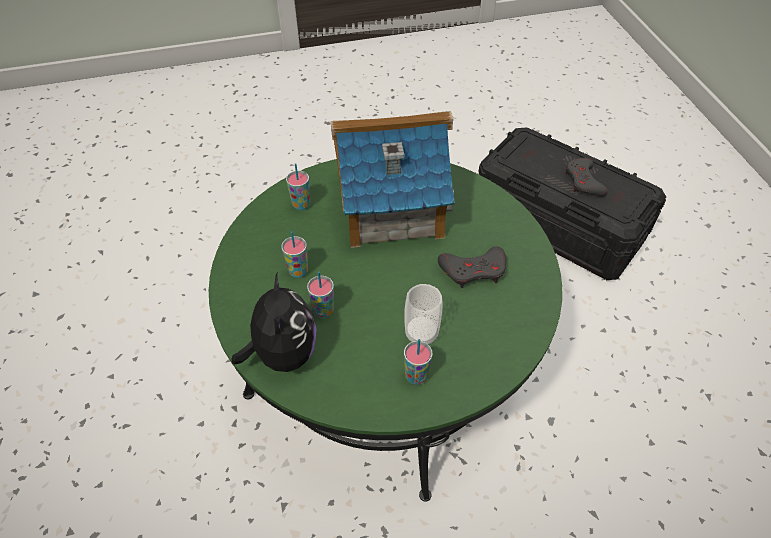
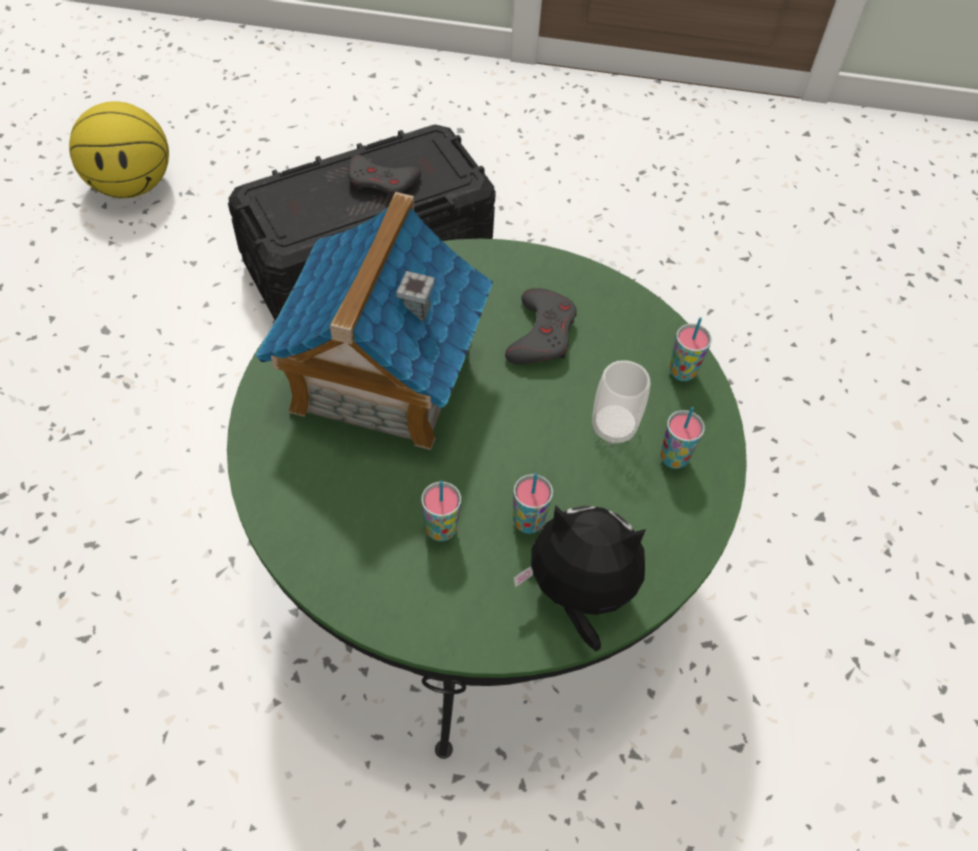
camera: 70 degrees left, 5 degrees up
(301, 205) = (307, 482): cup -> cup (682, 372)
(522, 109) = (132, 185): none -> basketball

